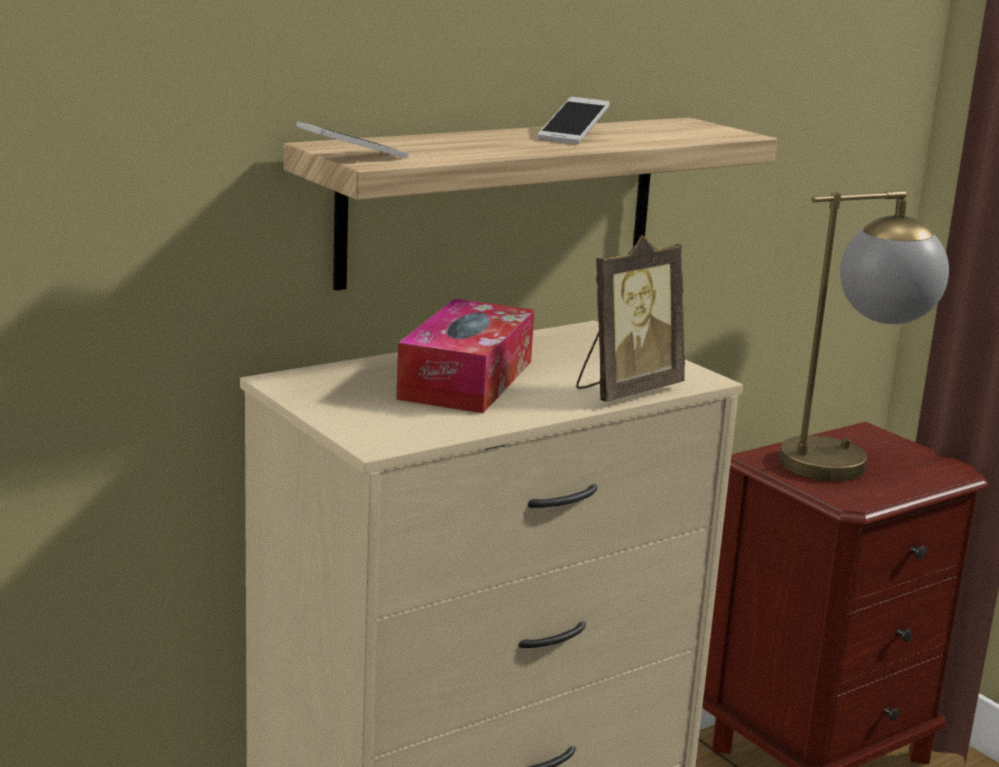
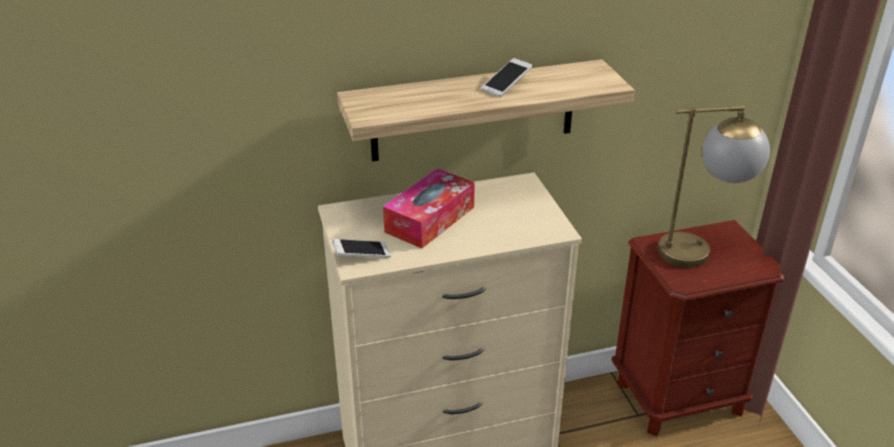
camera: 20 degrees right, 15 degrees up
(352, 157) = (359, 112): phone -> phone (362, 255)
(625, 390) = (510, 237): picture frame -> none

